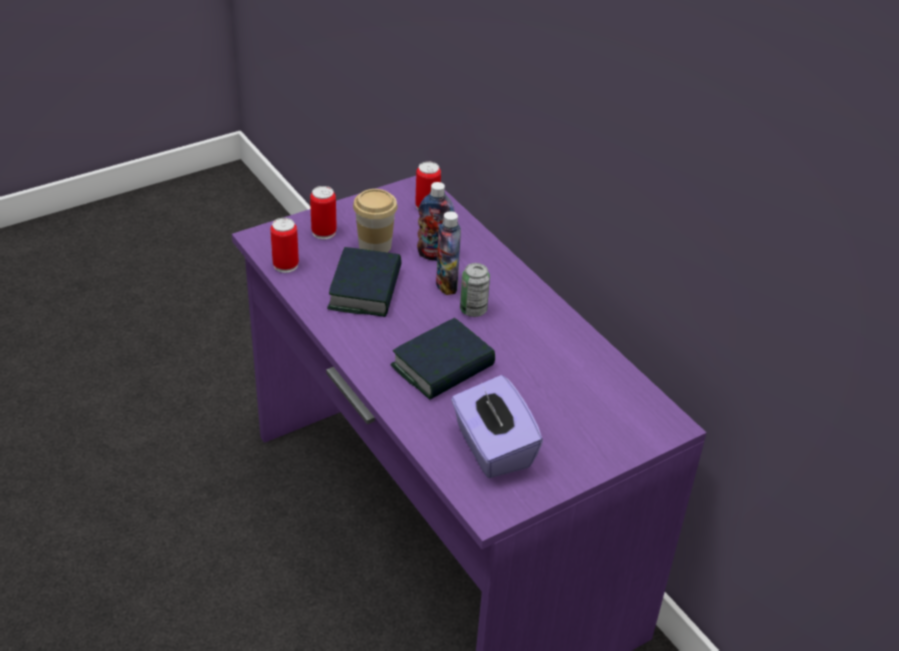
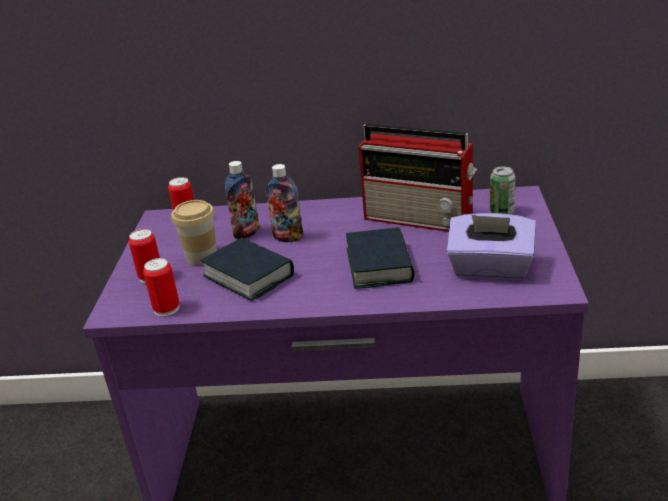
camera: 50 degrees left, 10 degrees down
(473, 310) = (329, 234): can -> can (501, 212)
(553, 363) = (421, 219): none -> radio

